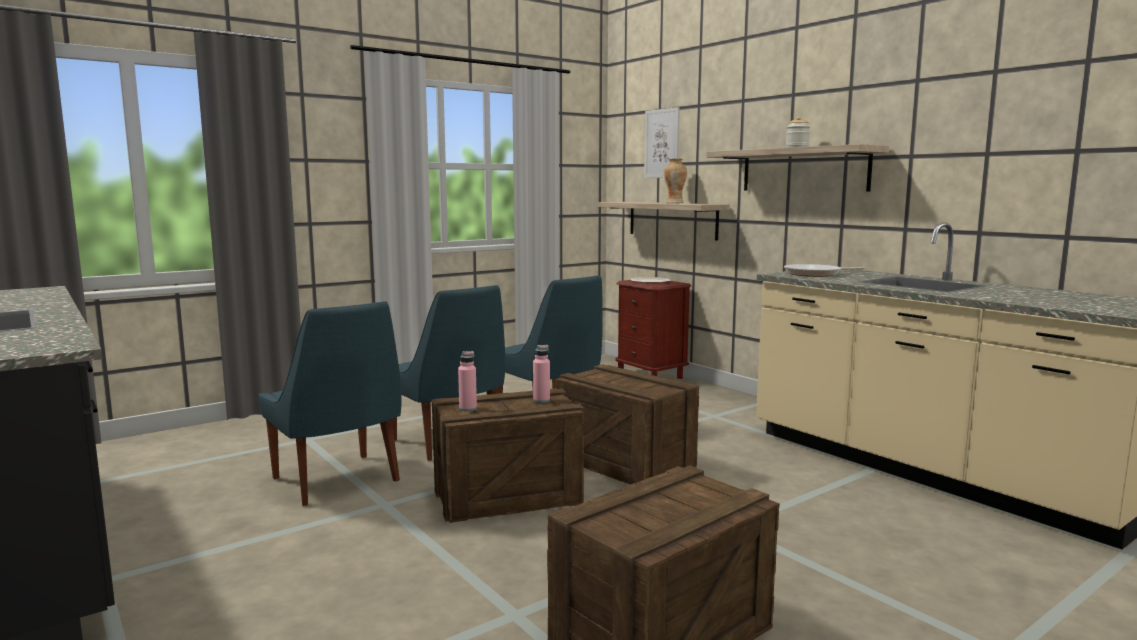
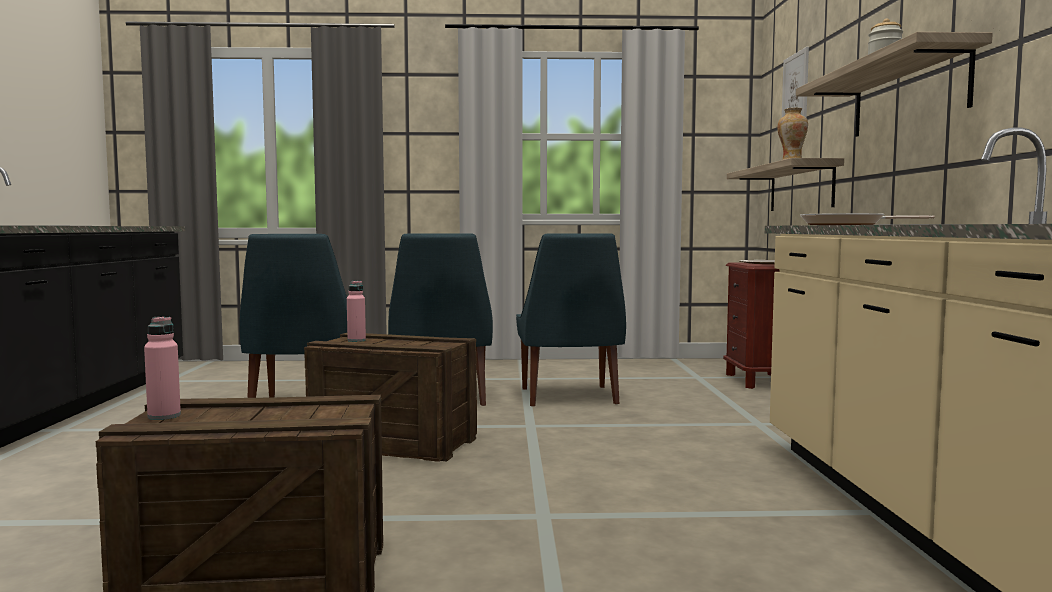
camera: 35 degrees right, 5 degrees down
(541, 400) = (432, 343): pink bottle -> pink bottle (164, 416)
(625, 464) = (557, 443): crate -> none

